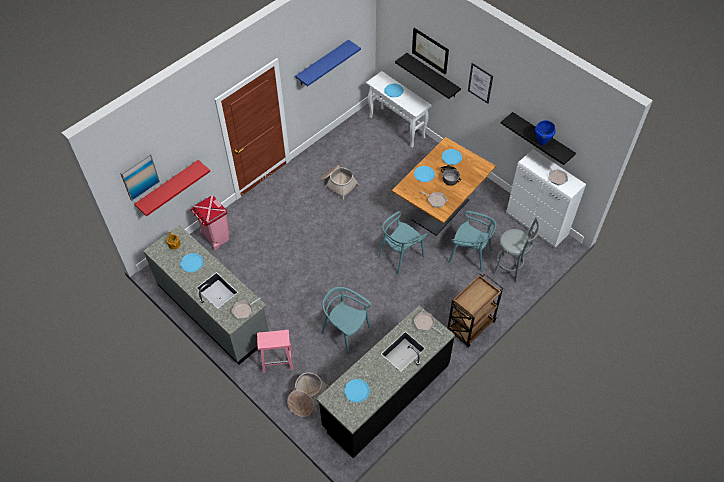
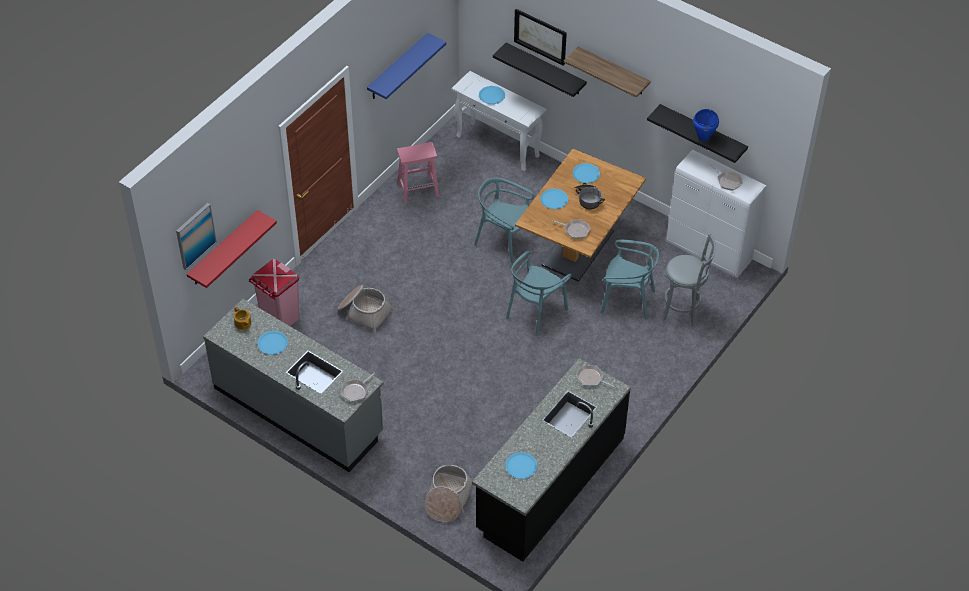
camera: 10 degrees left, 5 degrees down
(278, 360) = (400, 460): pink stool -> pink stool (418, 189)
(338, 184) = (432, 230): basket -> basket (364, 312)
(345, 332) = (481, 414): turquoise chair -> turquoise chair (503, 240)
(470, 327) = (643, 388): brown cart -> none
(480, 83) = (613, 71): picture -> shelf

